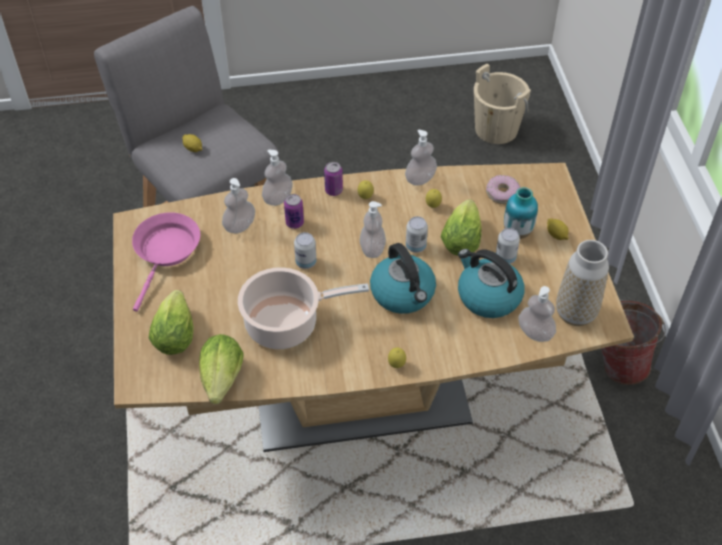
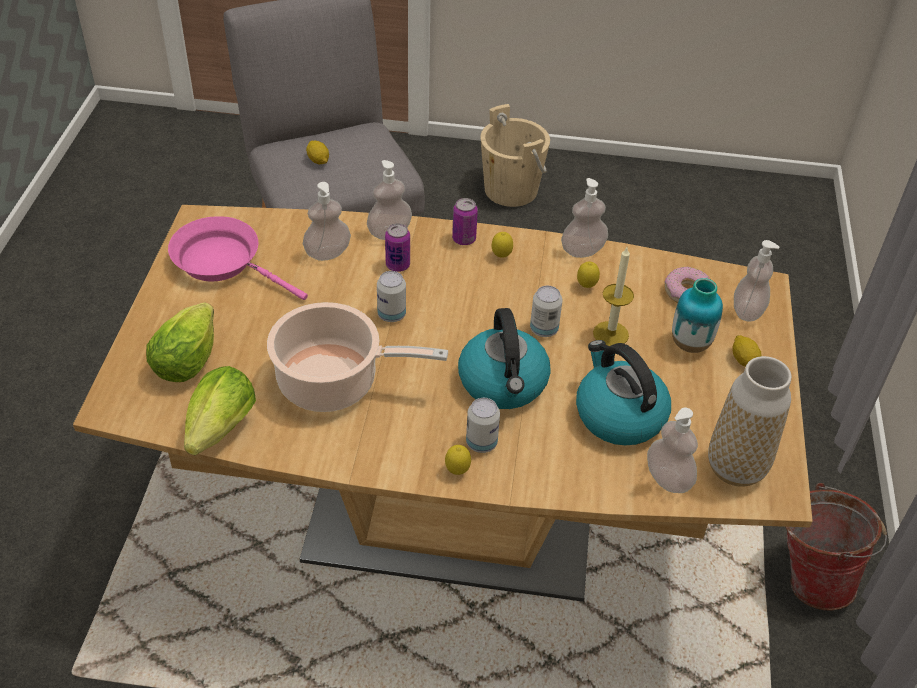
camera: 15 degrees right, 5 degrees down
(166, 252) = (223, 262): pink frying pan -> pink frying pan turned 90 degrees counterclockwise
(372, 249) = (485, 319): soap dispenser -> soap dispenser (747, 311)
(462, 238) = (610, 334): lettuce -> candle
(496, 129) = (738, 249): beige bucket -> beige bucket (511, 190)
(505, 258) = (661, 372): can -> can (481, 443)

